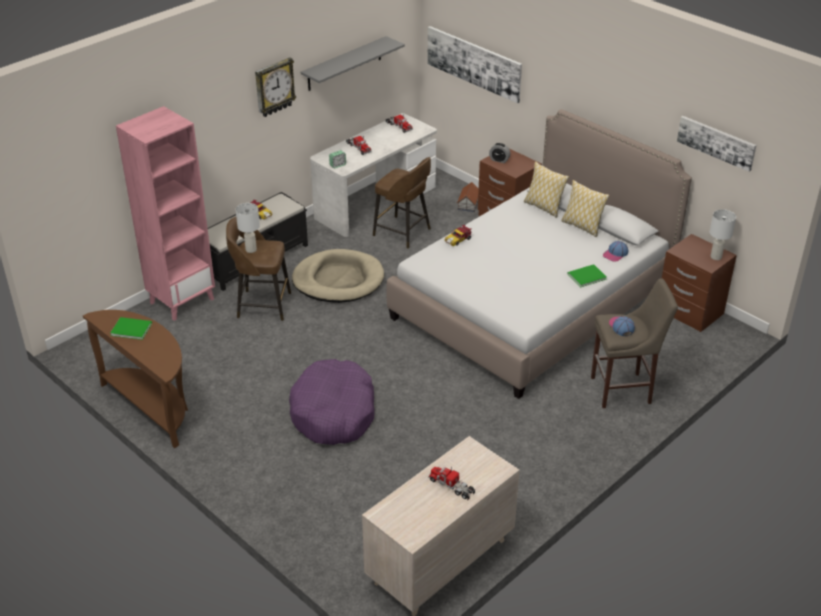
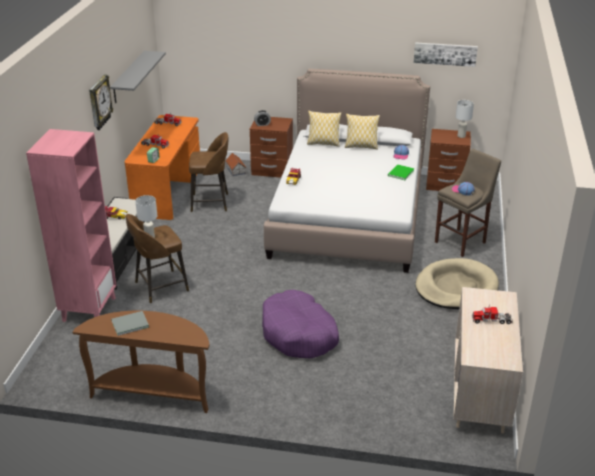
camera: 35 degrees left, 5 degrees down
(130, 328) = (129, 324): green book -> grey book
(338, 280) = (199, 249): beige dog bed -> beige dog bed (456, 287)
(375, 202) = (167, 190): white desk -> orange desk
(474, 63) = (216, 56): picture -> none

